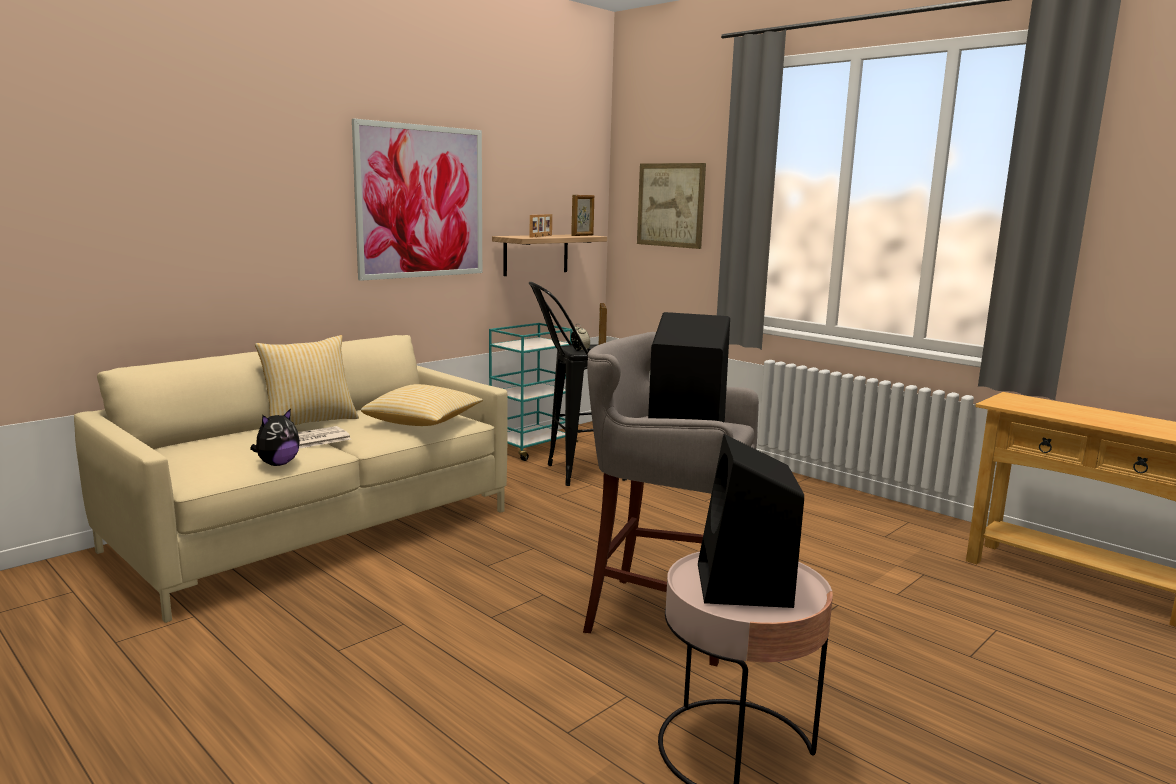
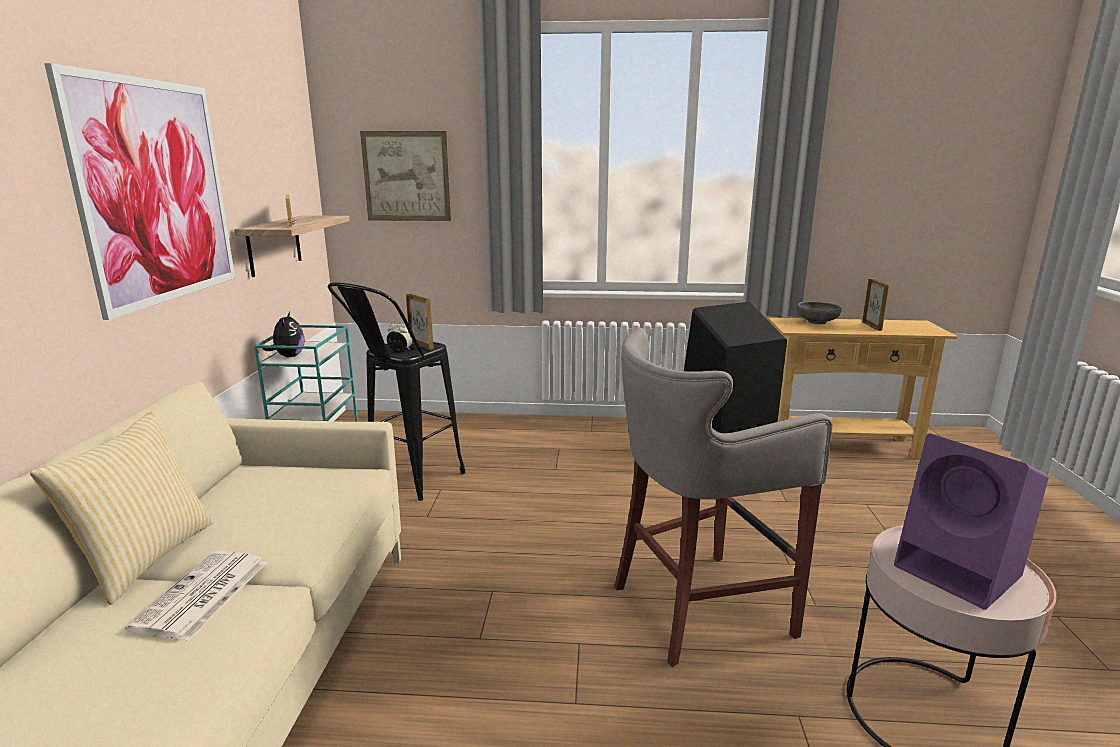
camera: 40 degrees left, 5 degrees up
(277, 464) = (223, 659): plush toy -> plush toy (288, 356)
(423, 423) = (316, 497): pillow -> none
(582, 235) = (323, 217): picture frame -> picture frame (872, 326)
(744, 586) = (960, 572): black speaker -> purple speaker
(1055, 405) = (817, 322): none -> grey bowl

